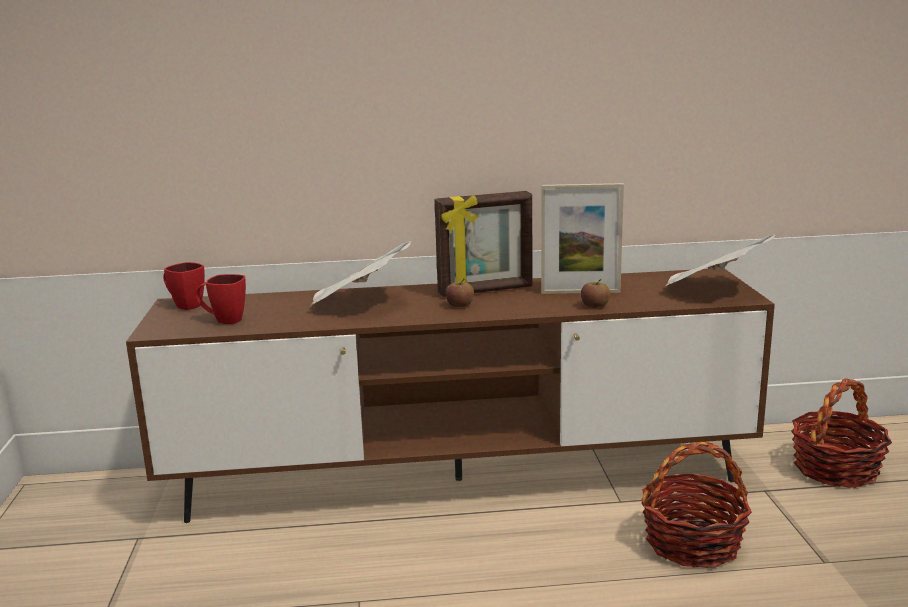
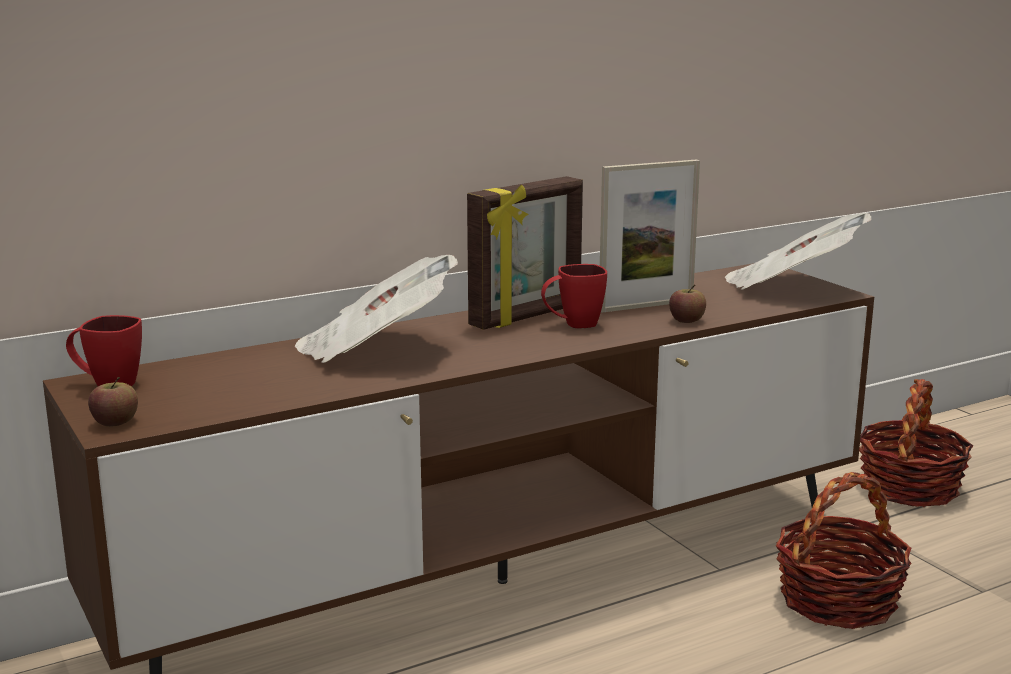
camera: 25 degrees left, 0 degrees up
(223, 320) = (204, 398): red mug -> red mug (572, 325)
(460, 305) = (520, 338): apple -> apple (115, 422)

